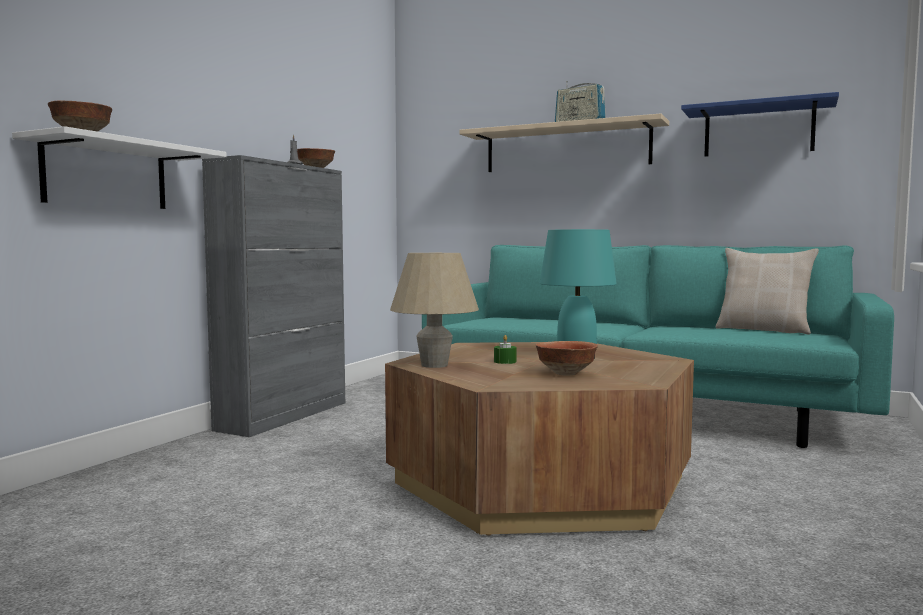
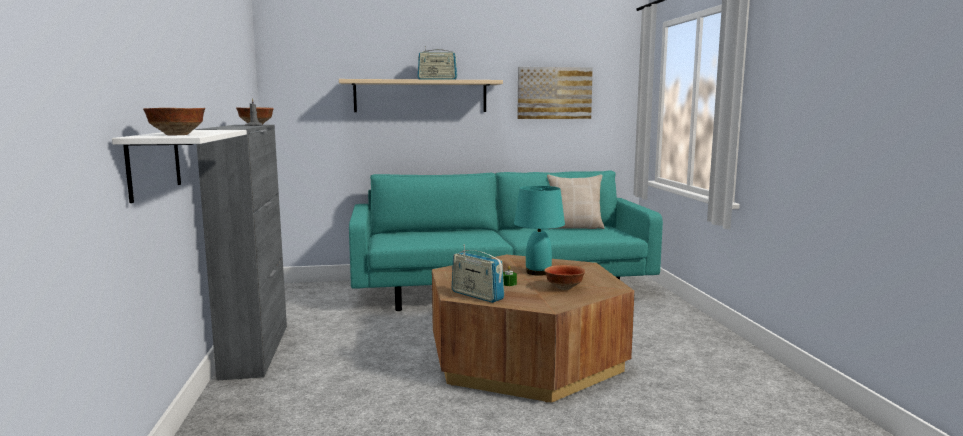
camera: 35 degrees left, 5 degrees up
(434, 365) = (477, 295): beige table lamp -> radio
(758, 131) = (554, 93): blue shelf -> picture

